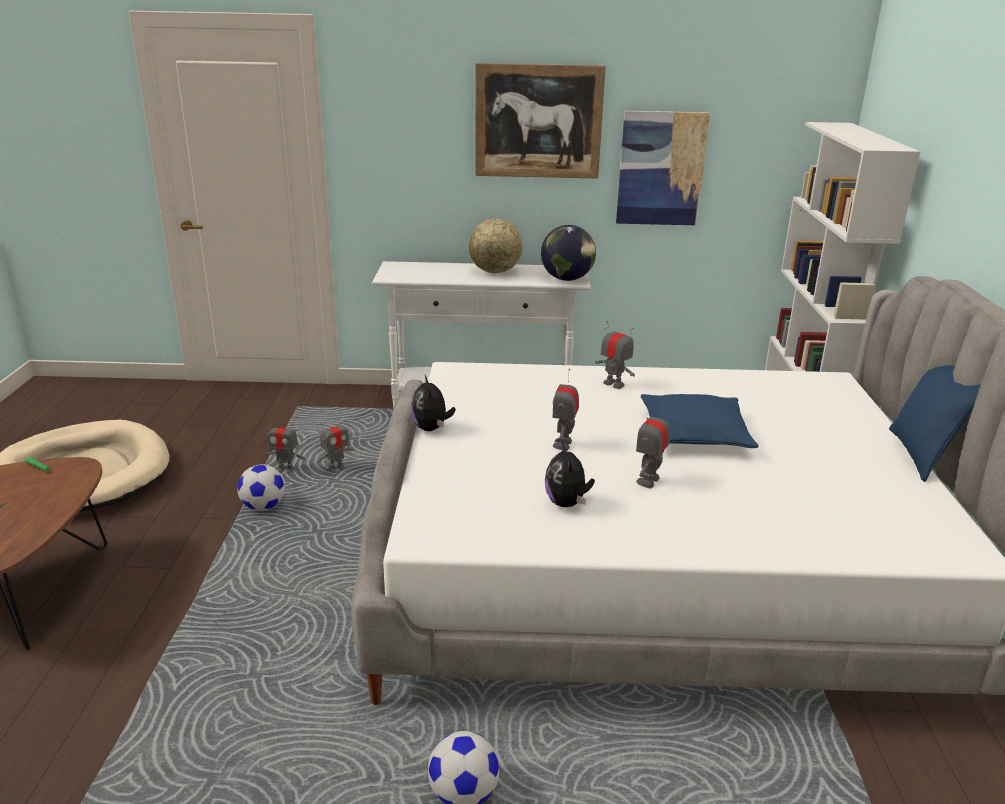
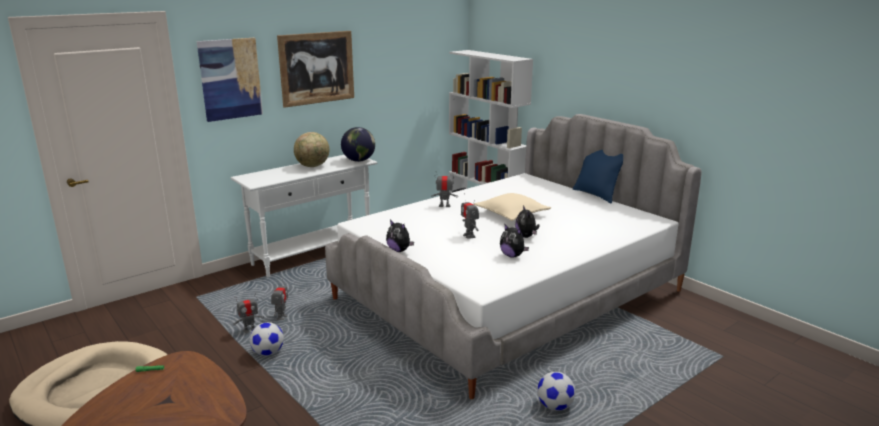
camera: 40 degrees left, 5 degrees down
(648, 481) = (526, 236): toy robot -> plush toy
(661, 169) = (384, 87): picture -> picture (230, 79)
(694, 434) = (511, 214): blue pillow -> beige pillow

